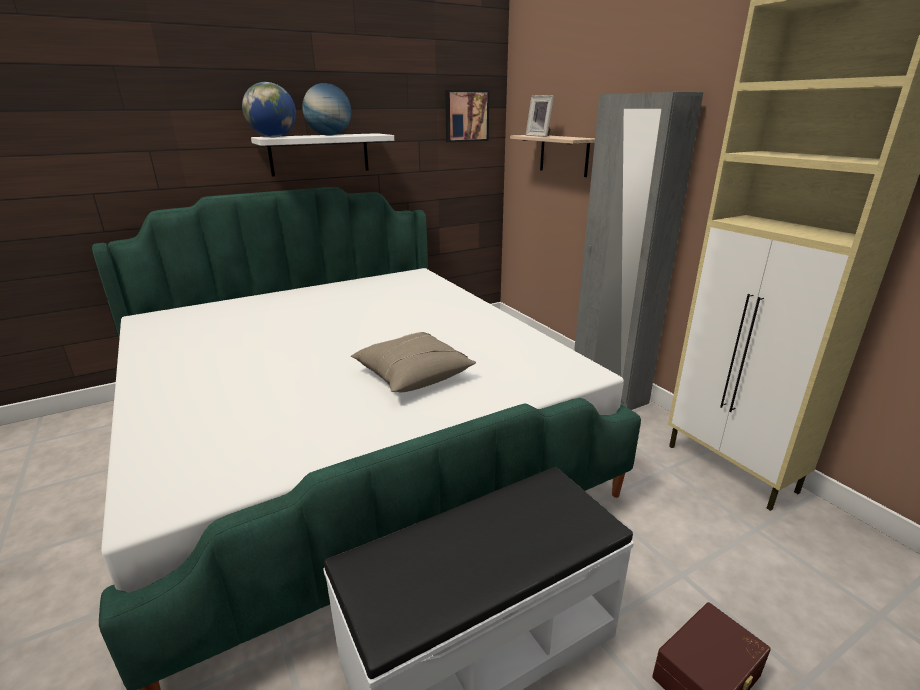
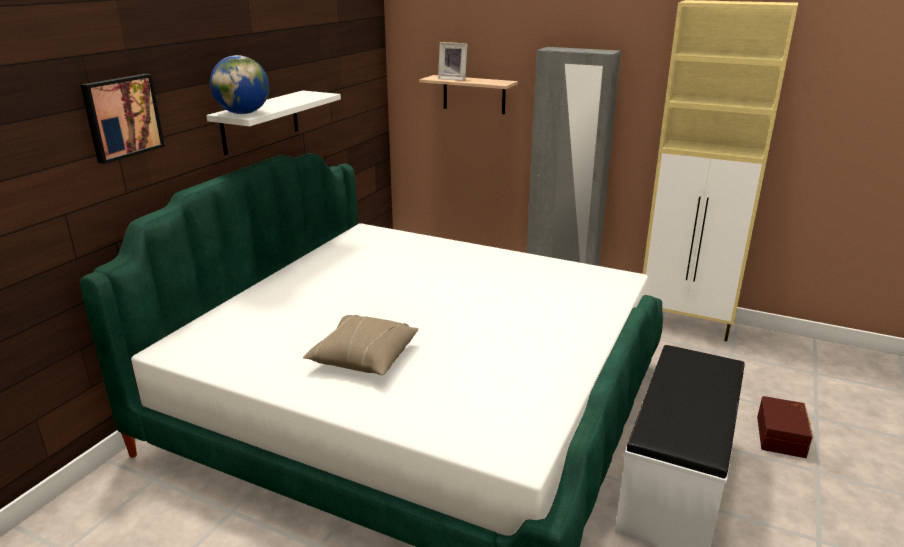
camera: 35 degrees left, 0 degrees up
(329, 135) = (282, 102): globe -> none
(412, 375) = (522, 315): beige pillow -> beige pillow (363, 357)
(466, 116) = (361, 60): picture -> picture (121, 117)

